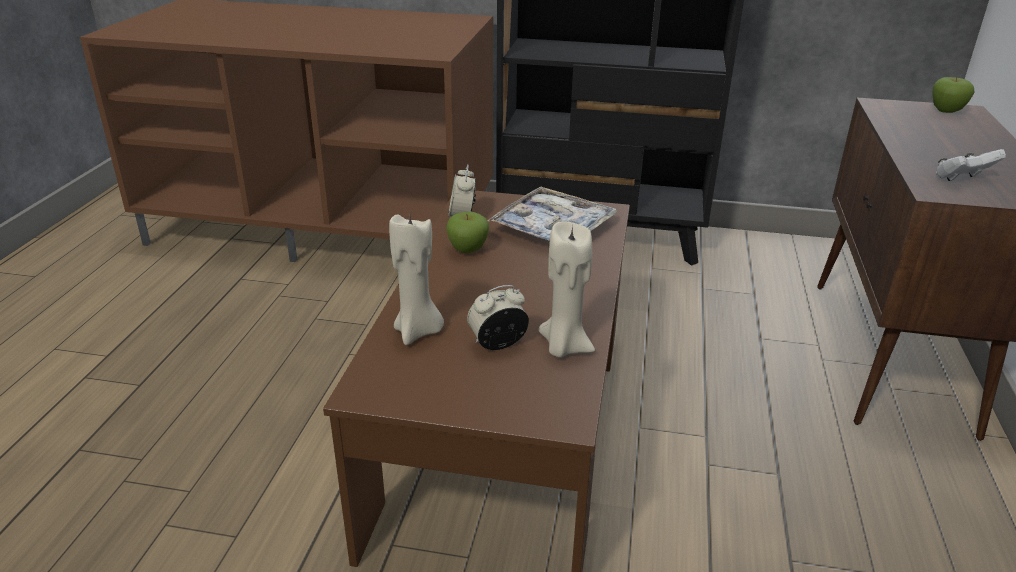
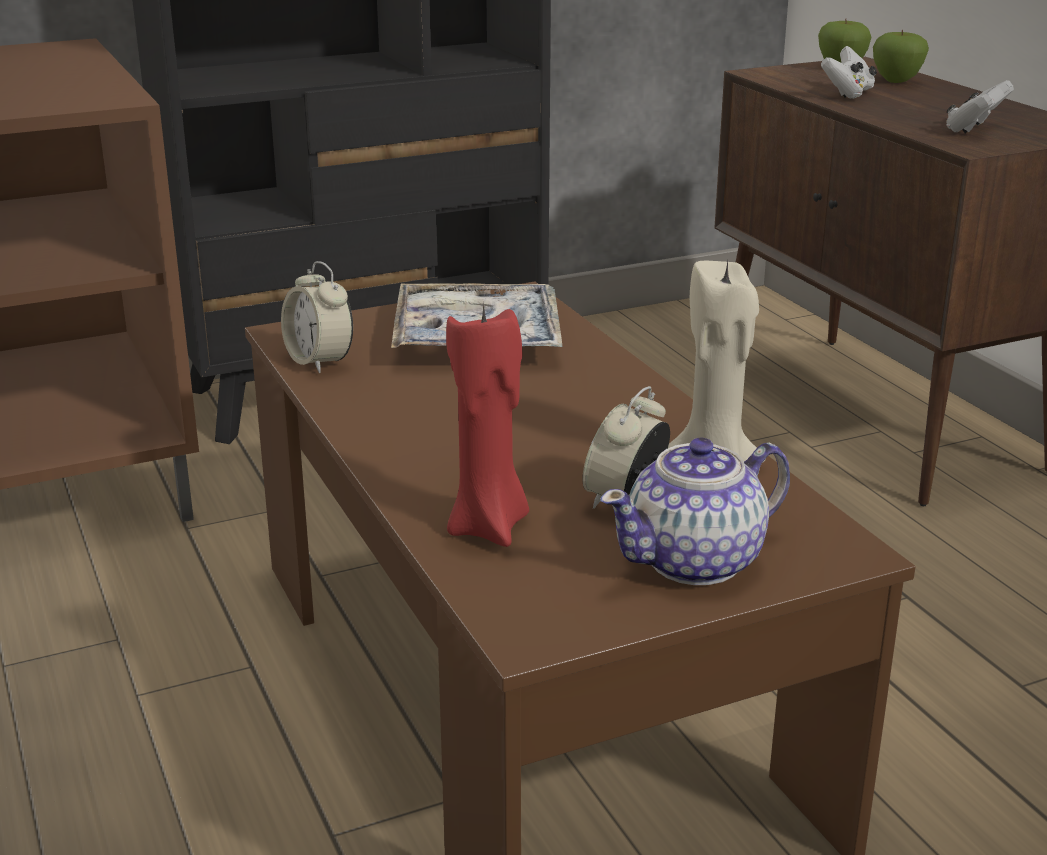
camera: 35 degrees left, 5 degrees down
(418, 332) = (489, 527): beige candle -> red candle
(468, 250) = (395, 400): apple -> apple (897, 81)
(485, 391) = (696, 561): none -> teapot
(914, 132) = (847, 94): none -> white game controller

